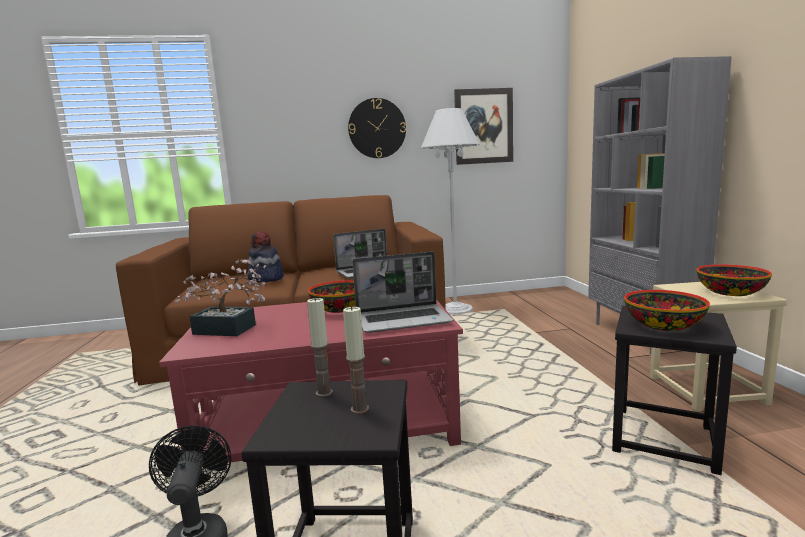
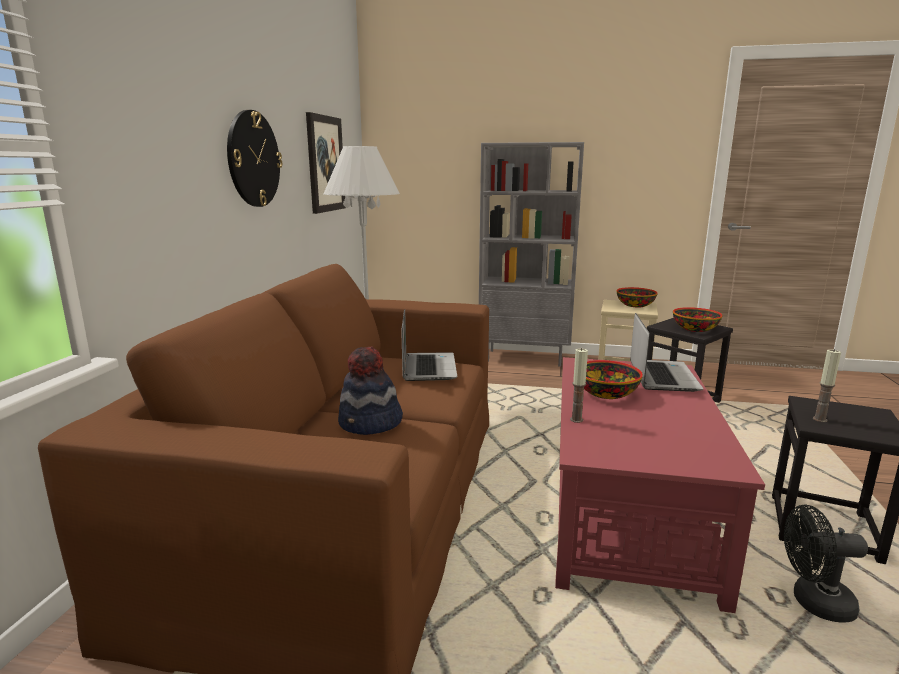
camera: 70 degrees left, 5 degrees up
(230, 330) = (661, 446): potted plant -> none
(359, 409) = (843, 412): candle -> candle (576, 419)

